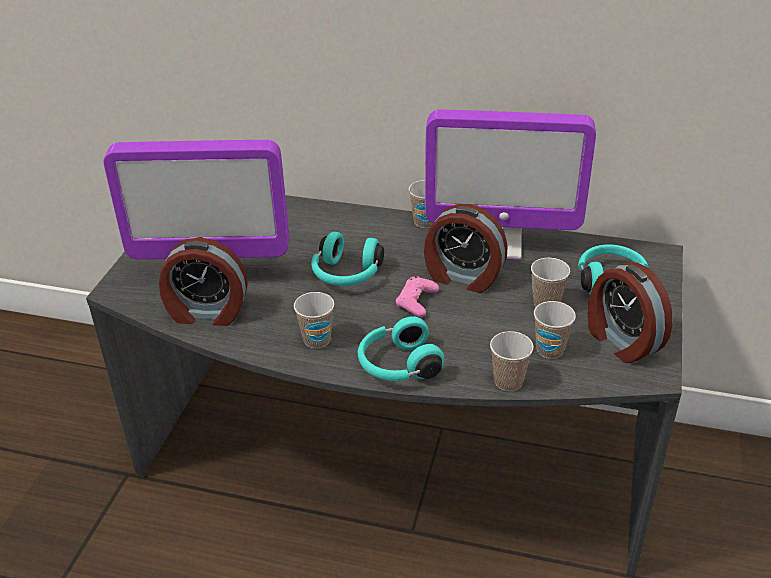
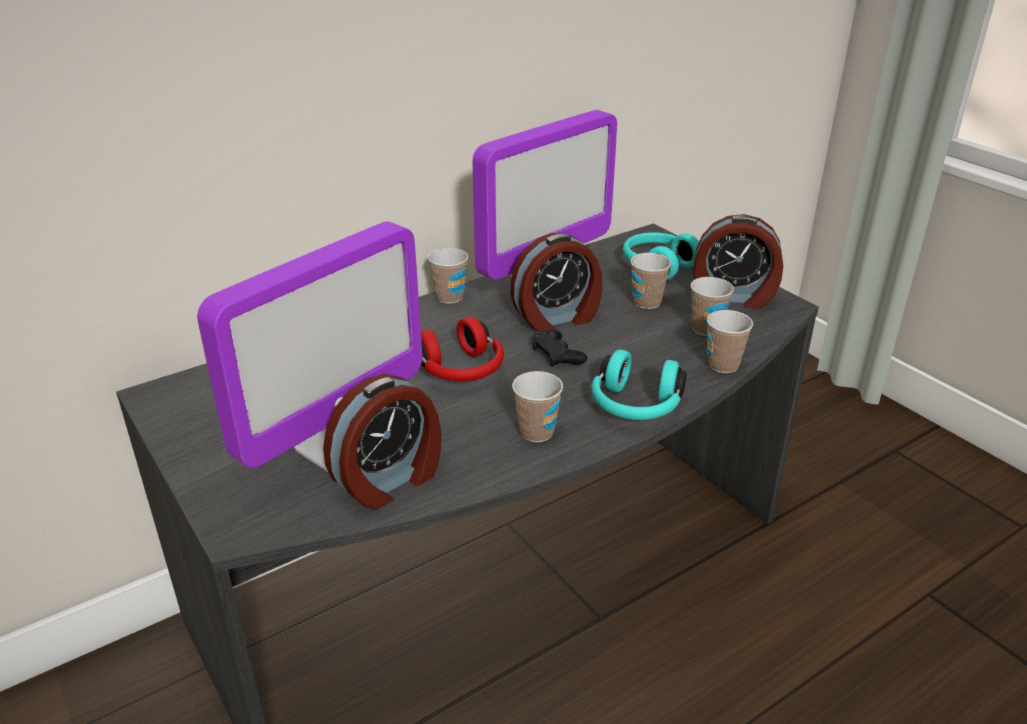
camera: 50 degrees left, 5 degrees down
(346, 275) = (461, 370): turquoise headphones -> red headphones
(416, 301) = (557, 355): pink game controller -> black game controller

